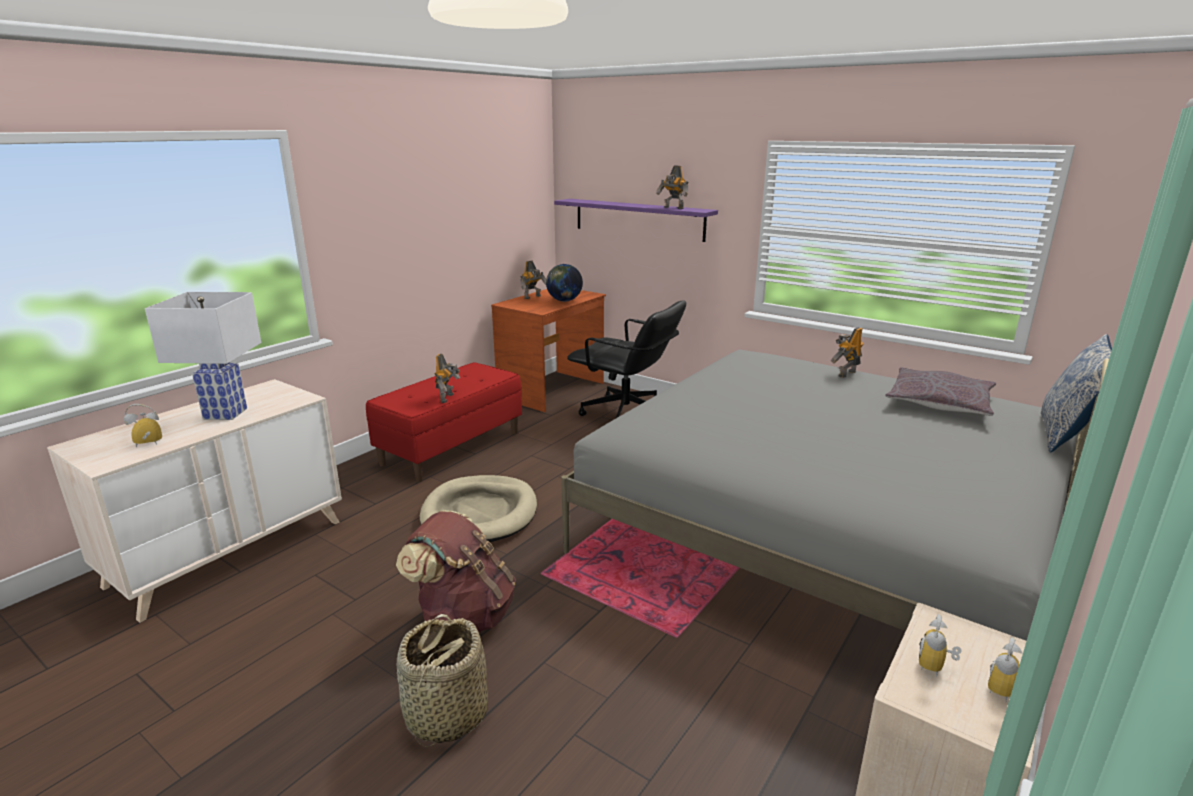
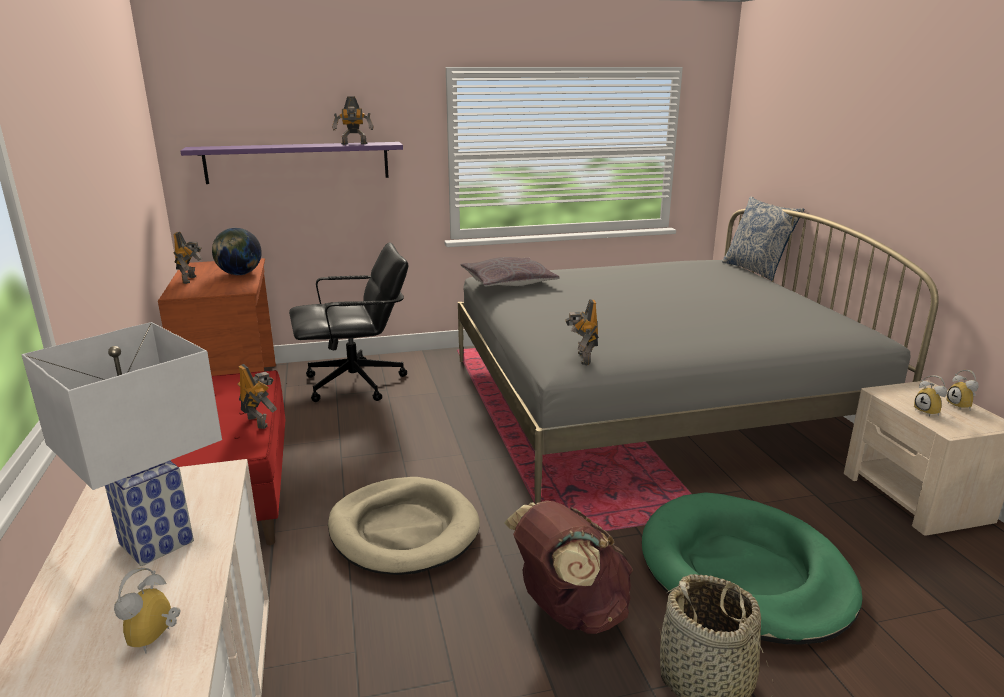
camera: 50 degrees left, 0 degrees up
(611, 689) = (744, 572): none -> green dog bed
(845, 373) = (589, 270): toy robot -> toy robot (582, 358)
(939, 403) = (675, 272): grey pillow -> grey pillow (508, 282)

